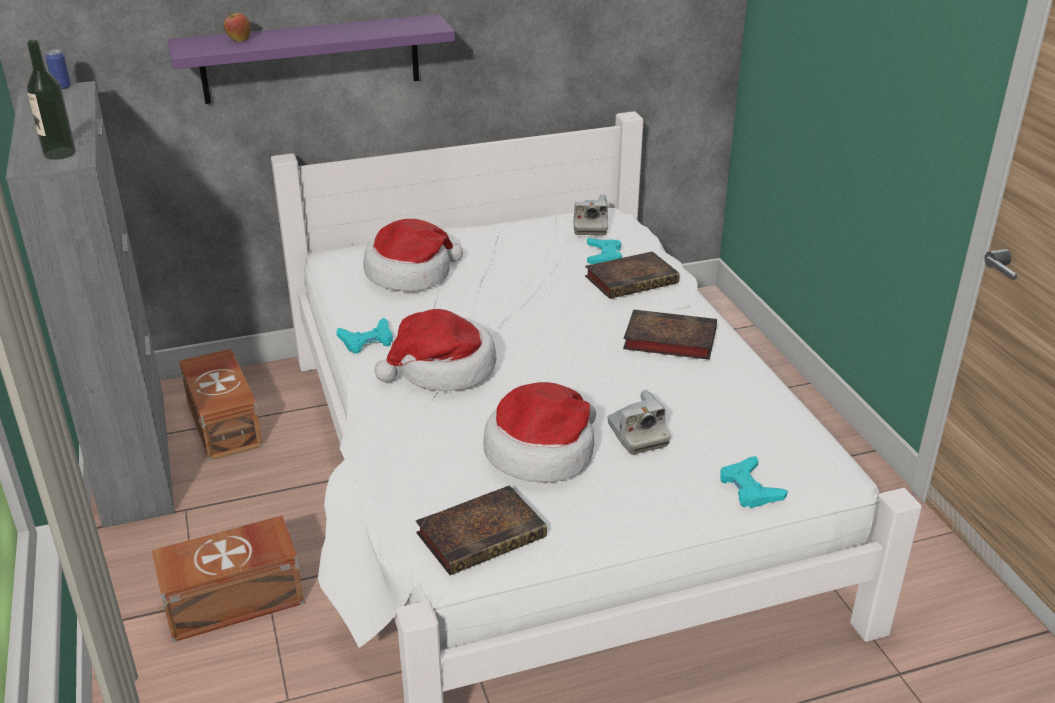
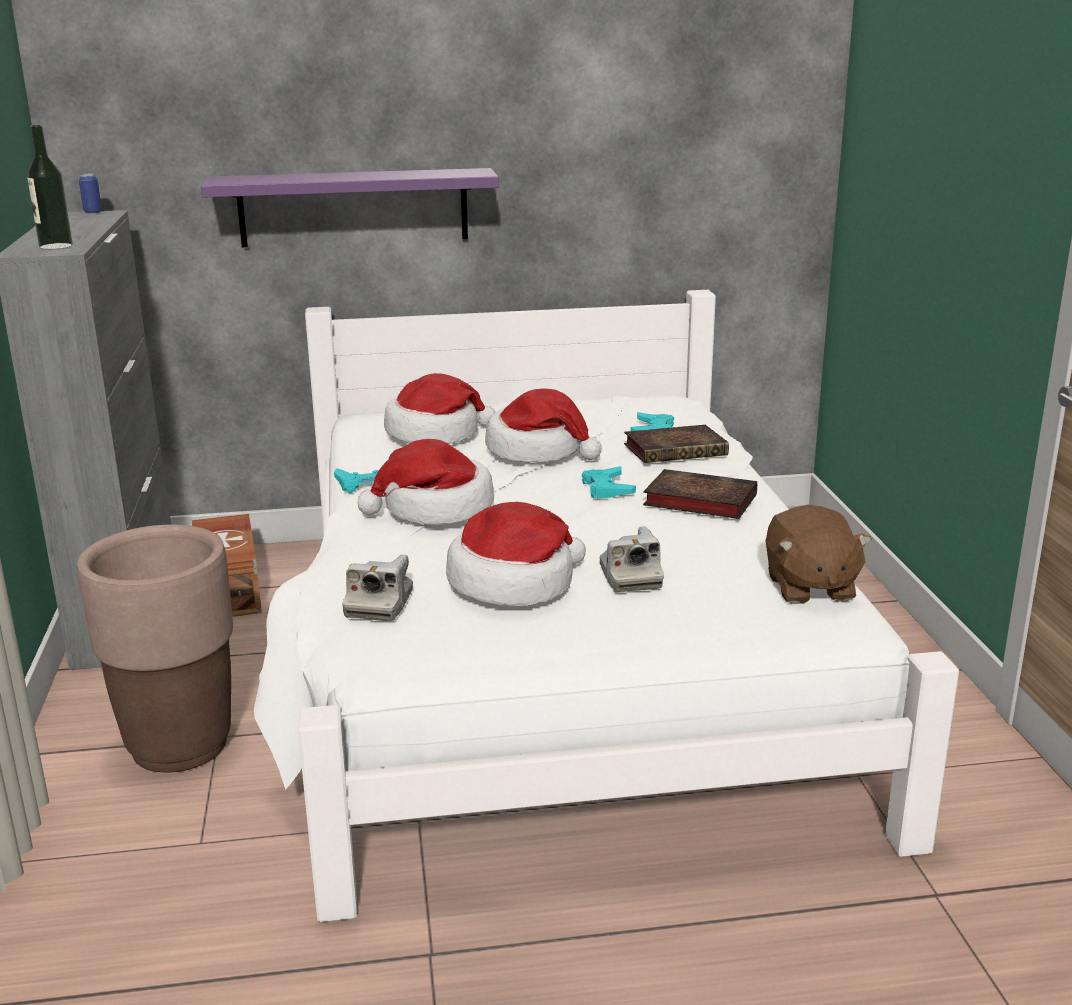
camera: 10 degrees right, 10 degrees down
(236, 601) = (180, 746): brown storage box -> brown planter
(239, 40) = (275, 177): apple -> none
(483, 534) = (419, 647): book -> none
(511, 289) = (538, 450): none -> hat
(590, 226) = (647, 406): camera -> camera (379, 604)
(749, 488) = (745, 632): turquoise game controller -> turquoise game controller (607, 488)
(786, 432) = (809, 587): none -> brown plush toy

